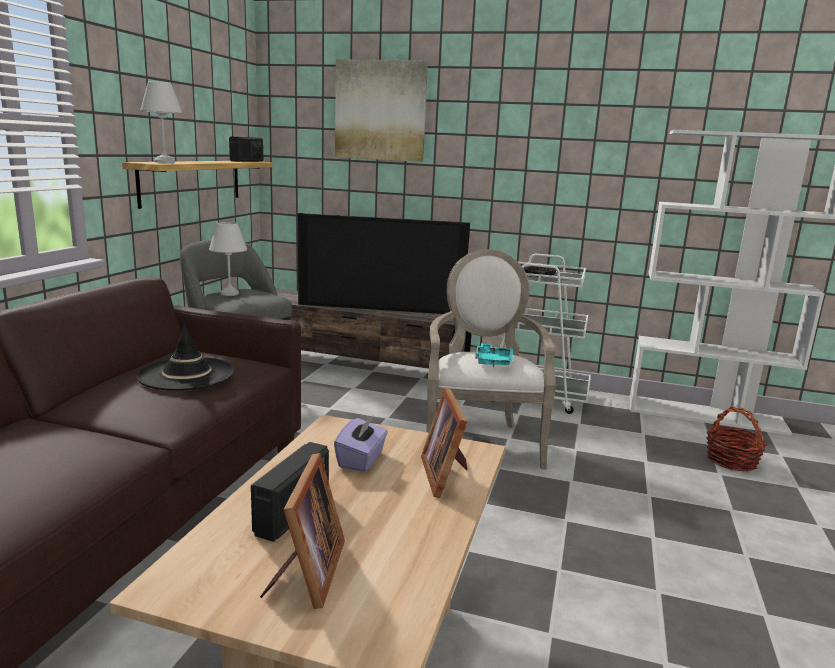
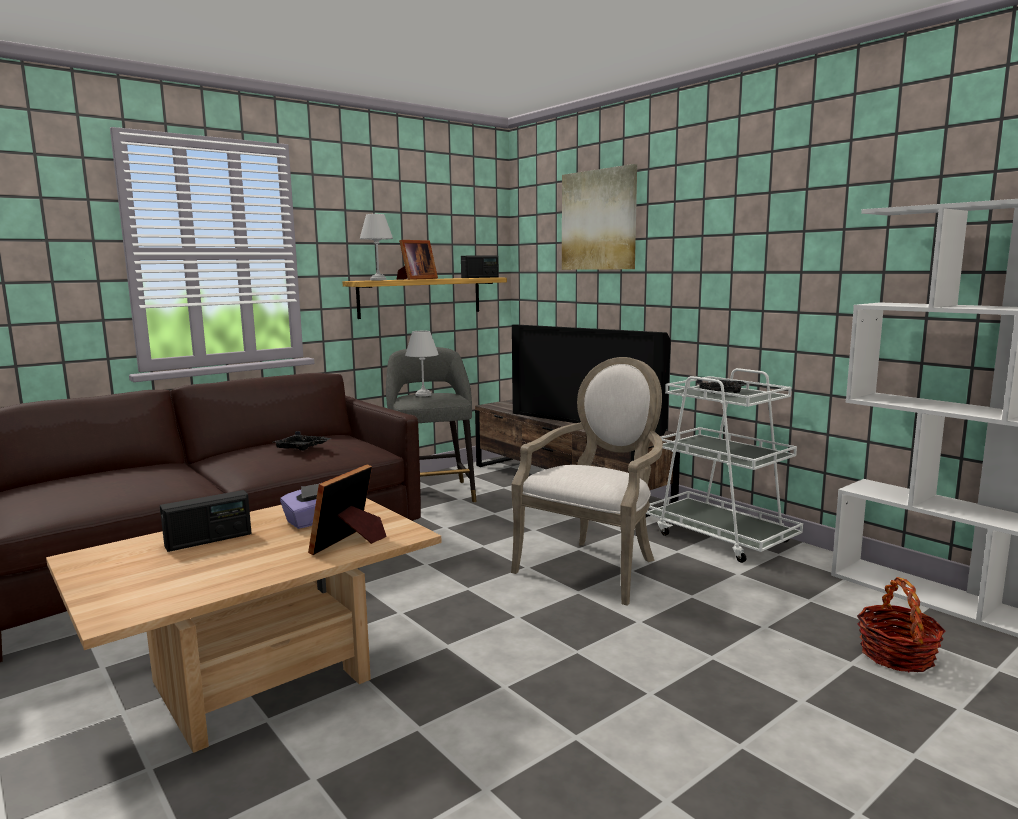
camera: 35 degrees right, 5 degrees down
(187, 374) = (301, 448): black hat -> black tray
(306, 574) = (149, 572): picture frame -> picture frame (416, 279)
(493, 361) = (587, 475): turquoise tray -> none

